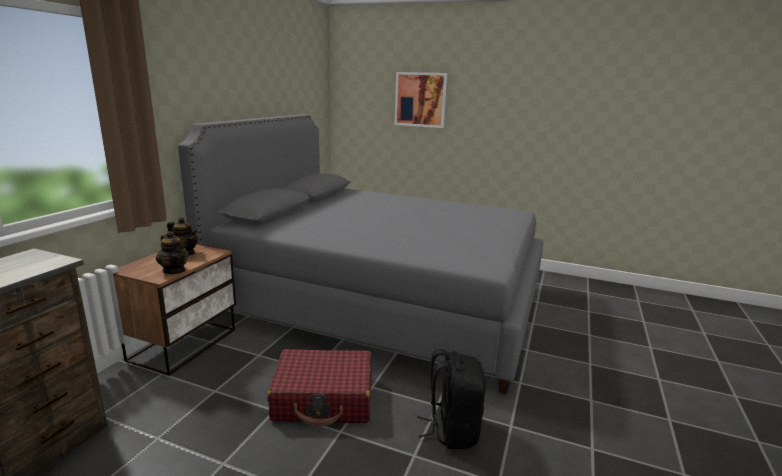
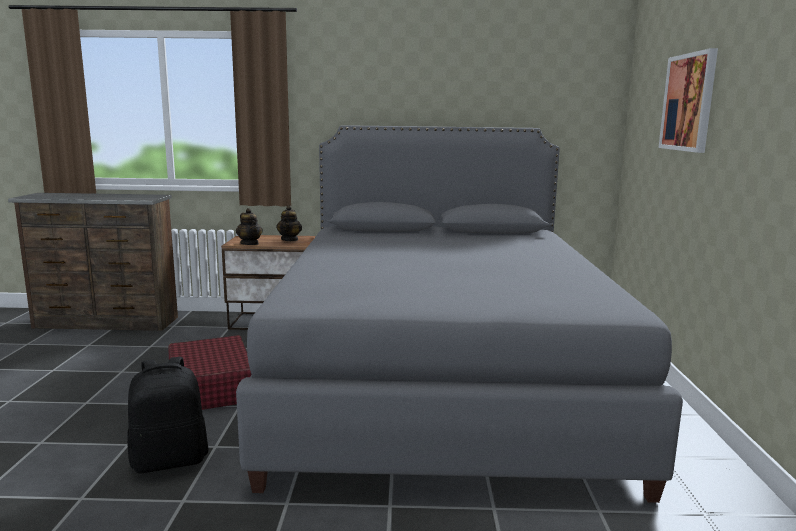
camera: 70 degrees right, 5 degrees down
(174, 270) = (250, 243): teapot -> teapot turned 60 degrees counterclockwise

